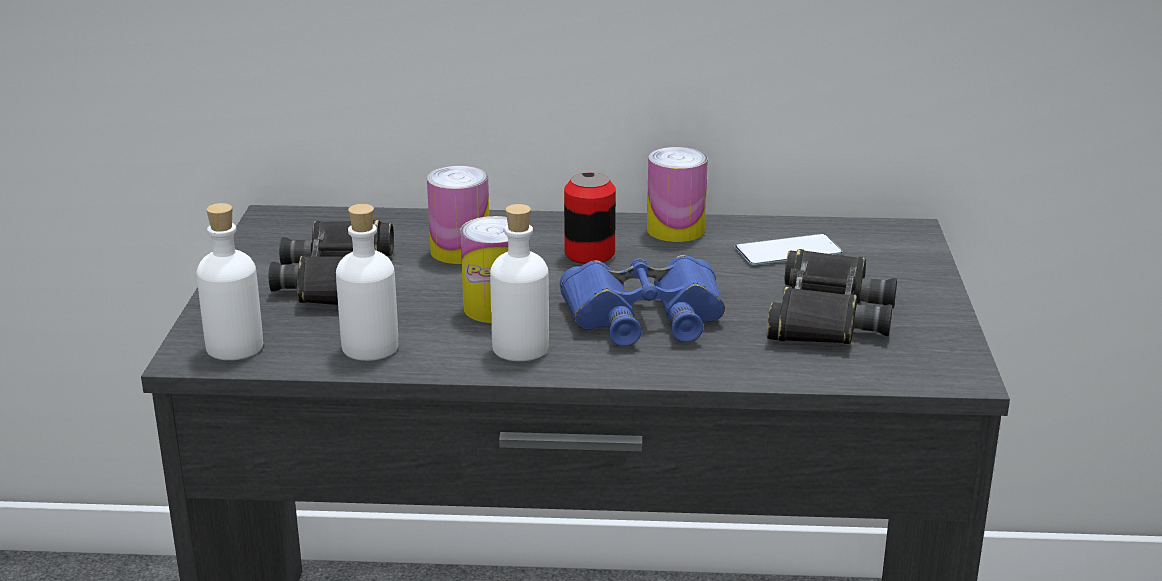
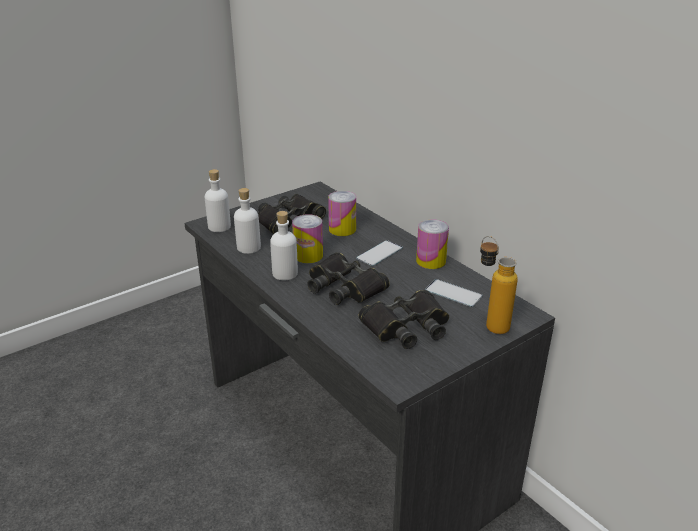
camera: 50 degrees right, 5 degrees up
(589, 254) = (379, 253): can -> phone
(644, 316) = (344, 287): blue binoculars -> black binoculars
(897, 260) = (489, 323): none -> bottle

